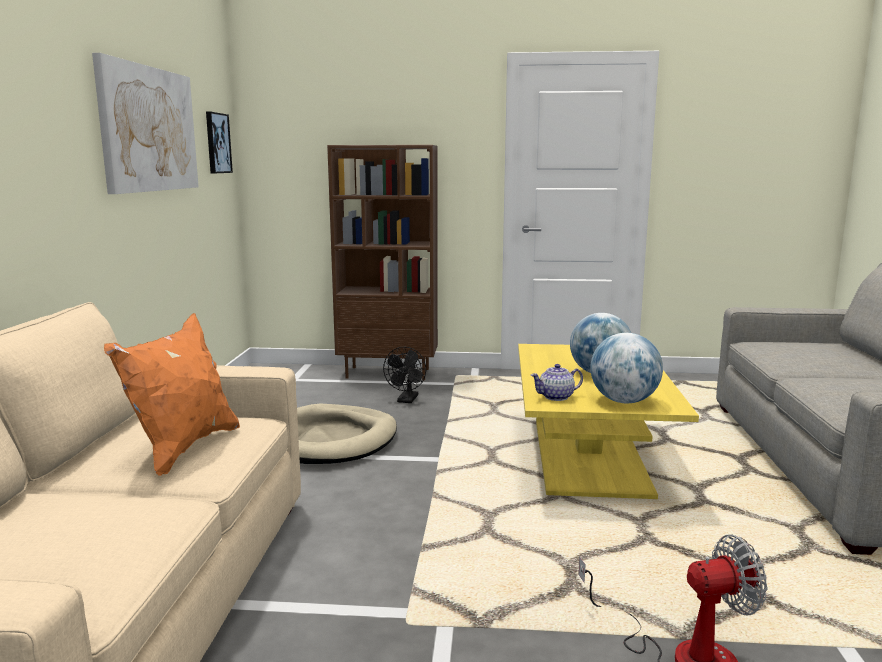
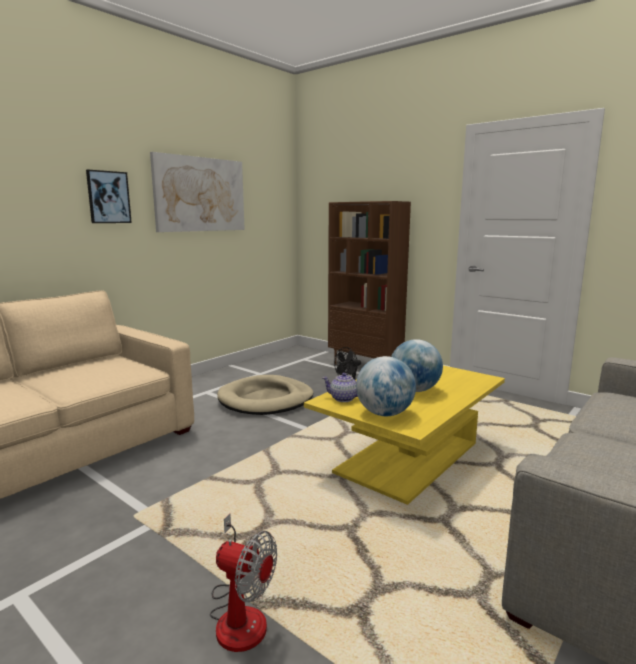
camera: 35 degrees right, 0 degrees up
(183, 448) = (88, 376): orange pillow -> none
(217, 143) = (273, 202): picture -> picture (108, 197)

